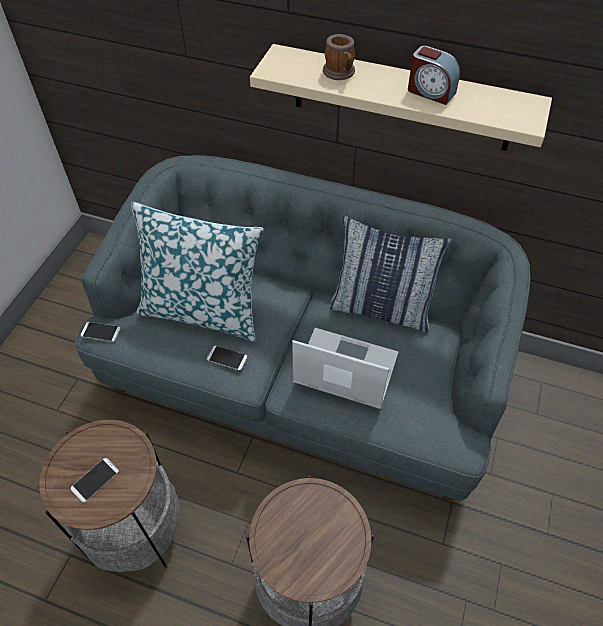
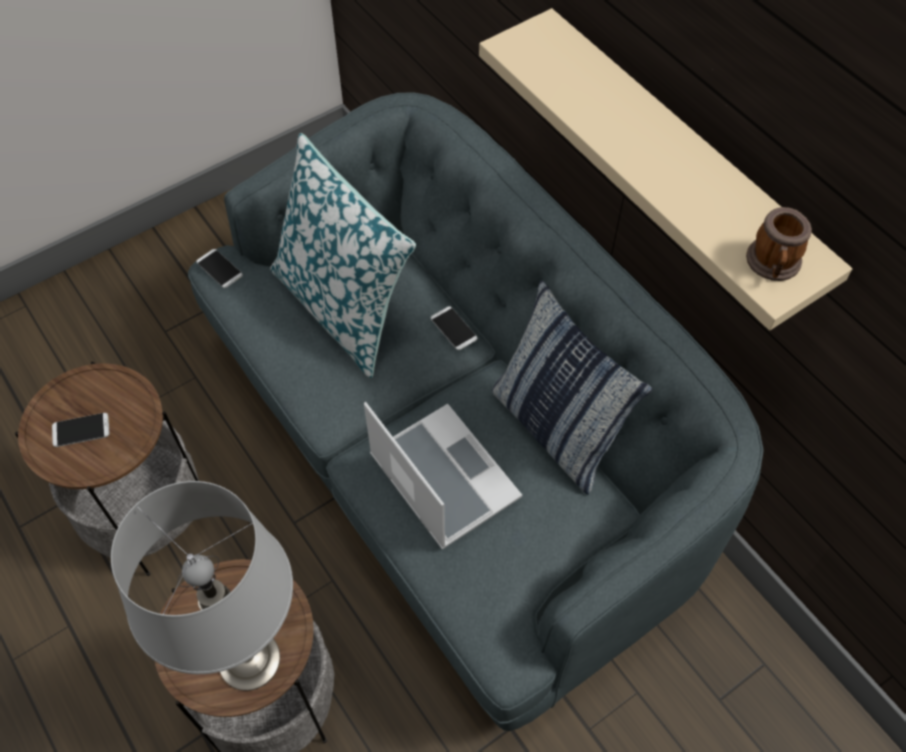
camera: 35 degrees right, 5 degrees up
(227, 358) = (324, 380): phone -> phone (453, 328)
(333, 545) = (248, 660): none -> grey table lamp
(340, 73) = (594, 91): mug -> mug (773, 265)
(430, 92) = (685, 175): alarm clock -> none

